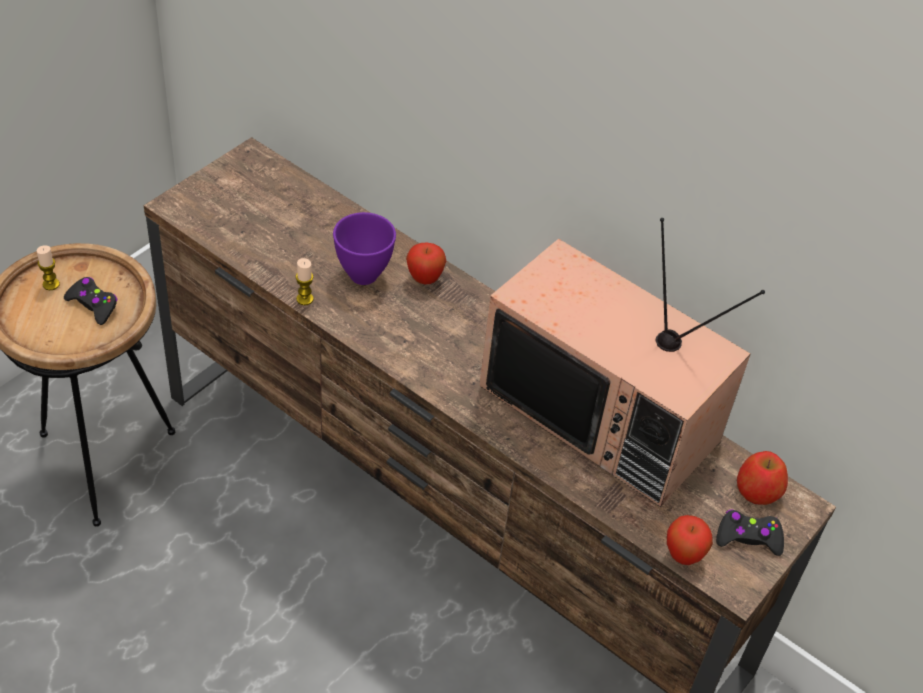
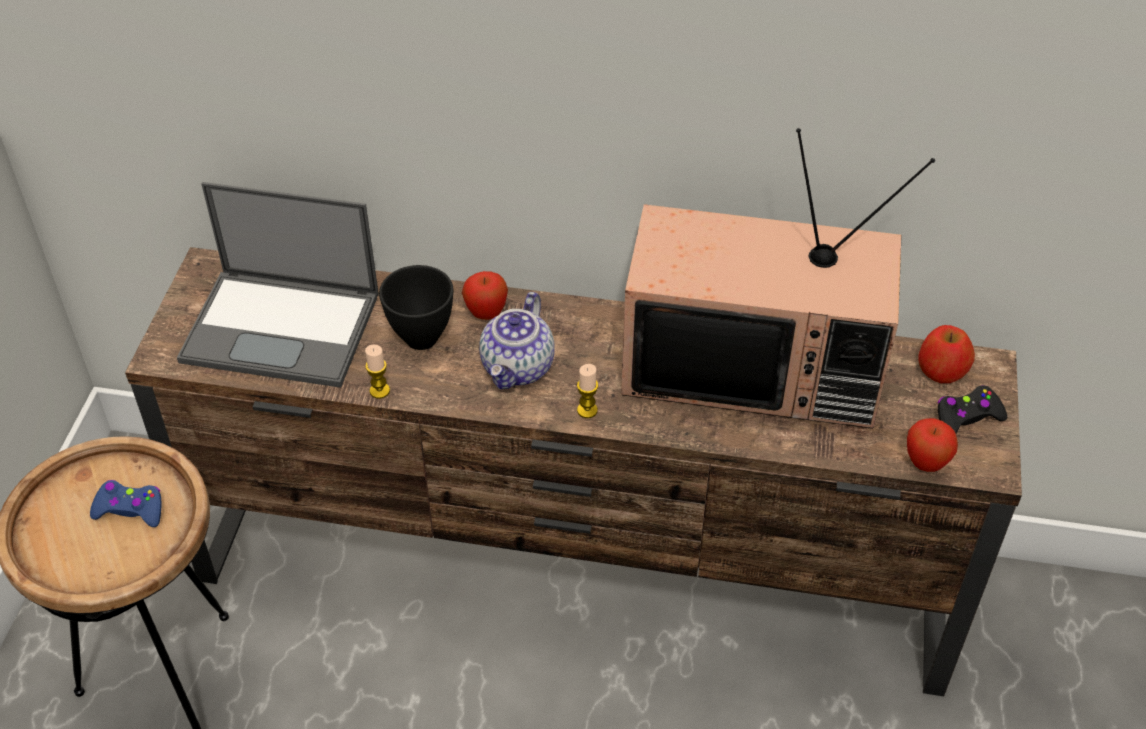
camera: 25 degrees left, 0 degrees up
(51, 284) = (63, 510): candle -> candle (587, 410)
(93, 305) = (130, 509): black game controller -> blue game controller
(272, 223) = (284, 327): none -> laptop
(362, 274) = (419, 338): purple bowl -> black bowl
(417, 330) = (518, 368): none -> teapot

